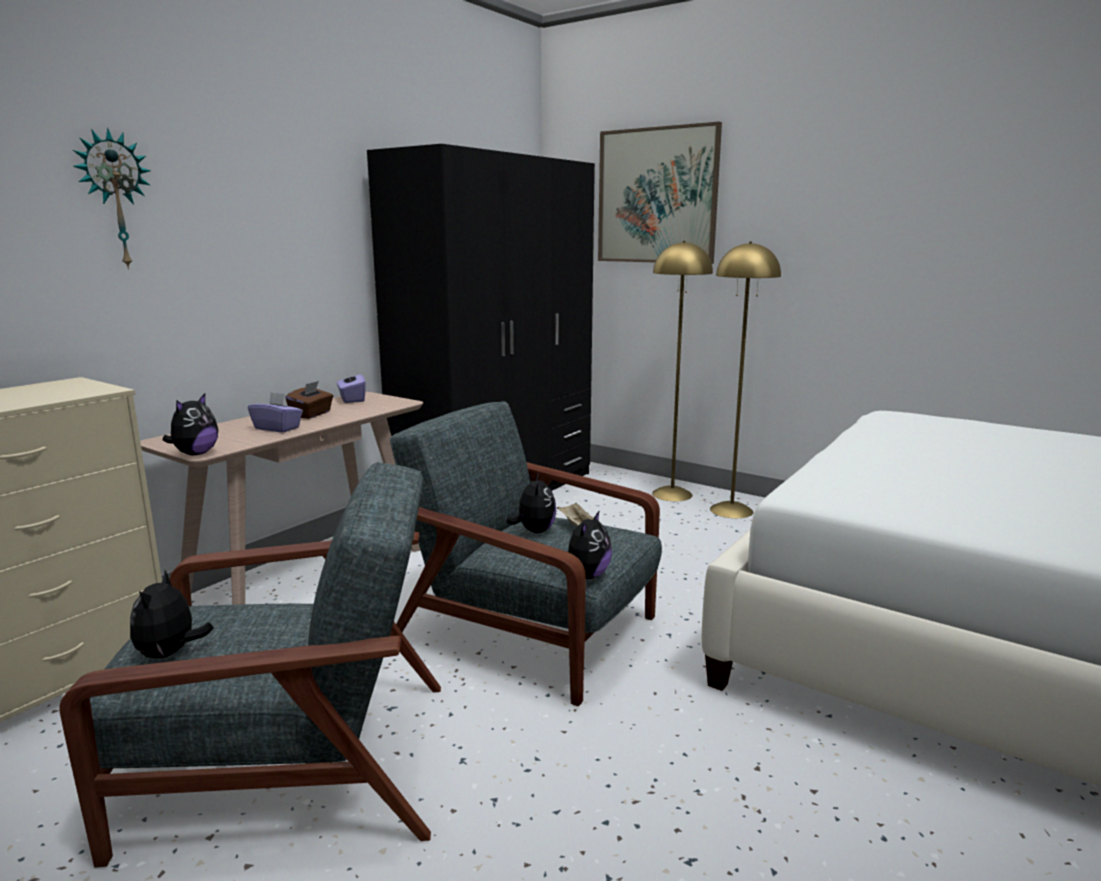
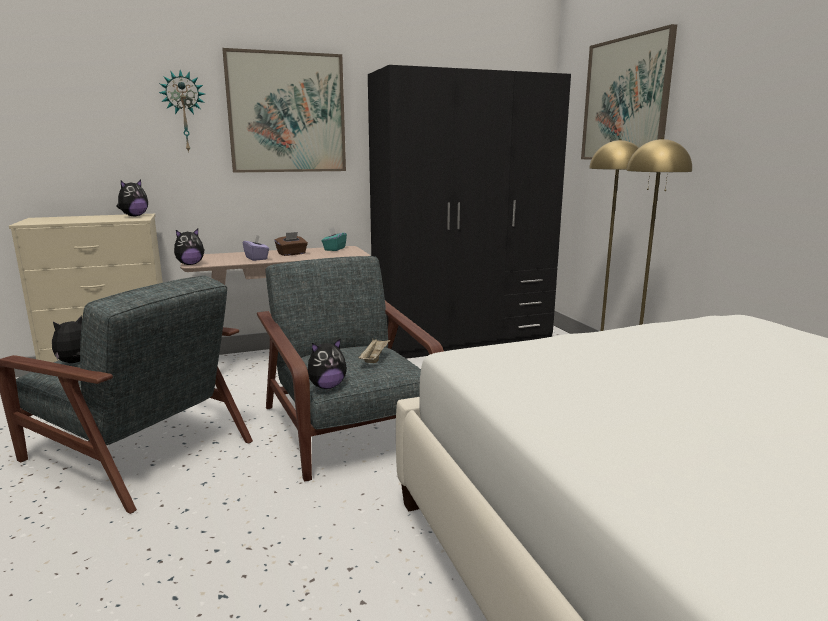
camera: 35 degrees right, 0 degrees up
(266, 203) = (287, 113): none -> picture
(352, 399) = (334, 249): purple tissue box -> turquoise tissue box
(534, 531) = (348, 352): plush toy -> plush toy (134, 216)

